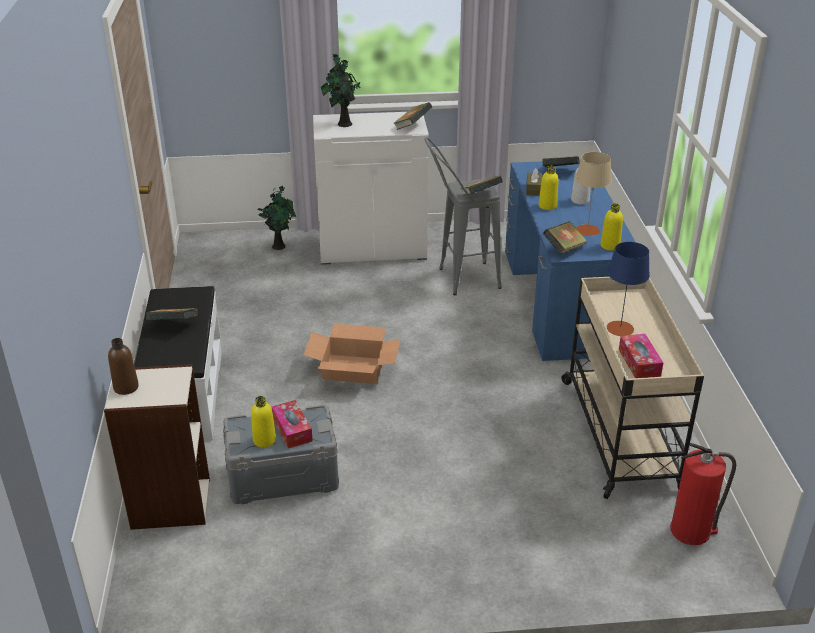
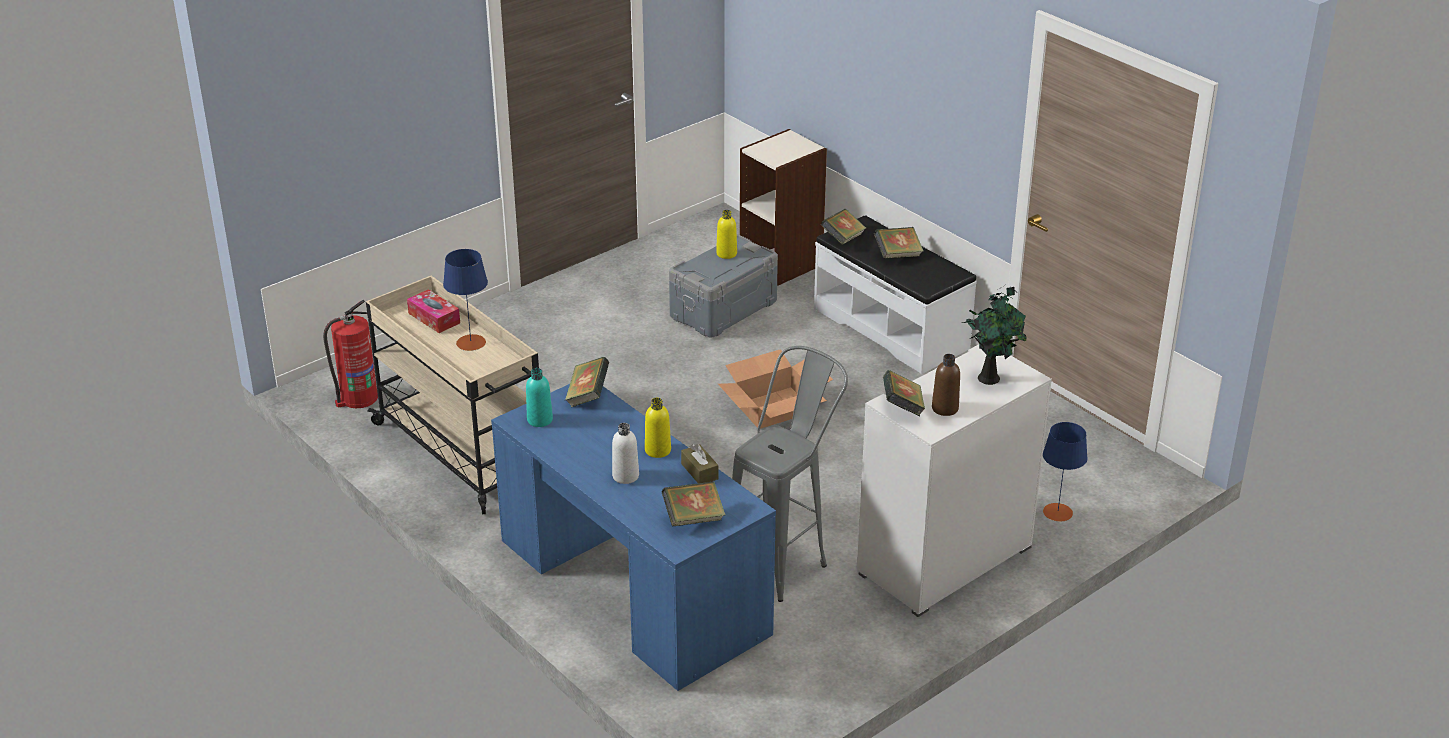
camera: 145 degrees right, 0 degrees up
(126, 387) = (798, 142): brown bottle -> brown bottle (945, 408)
(279, 245) = (1057, 512): potted plant -> blue table lamp
(292, 430) = (715, 267): tissue box -> none
(480, 196) = (755, 440): book -> book (843, 239)
(587, 230) = (581, 432): beige table lamp -> none
(610, 246) = (540, 420): yellow bottle -> turquoise bottle

